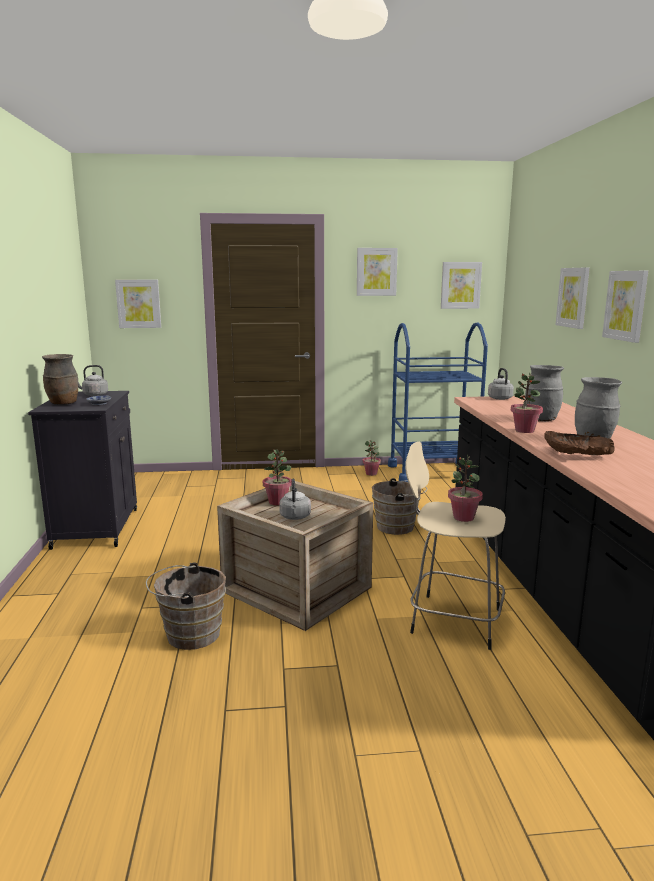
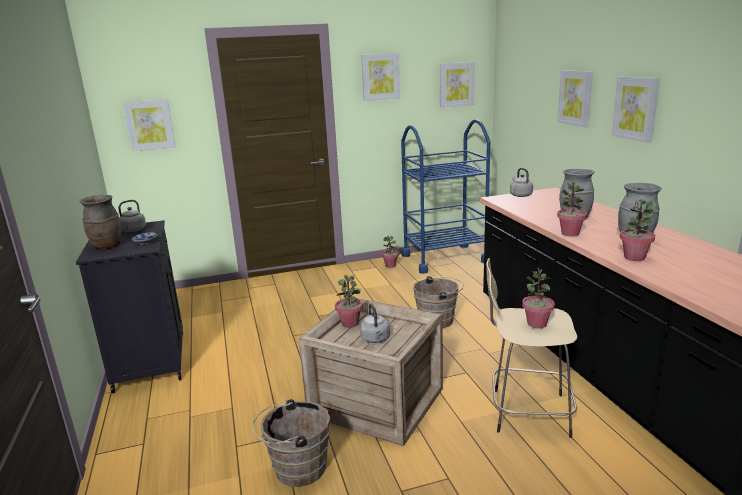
camera: 10 degrees left, 5 degrees up
(577, 454) = (634, 257): brown bowl -> potted plant

